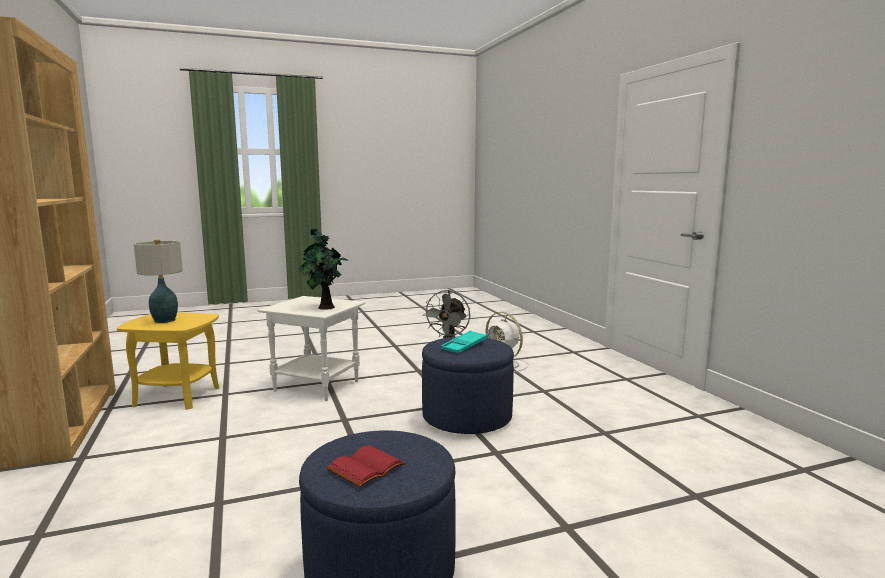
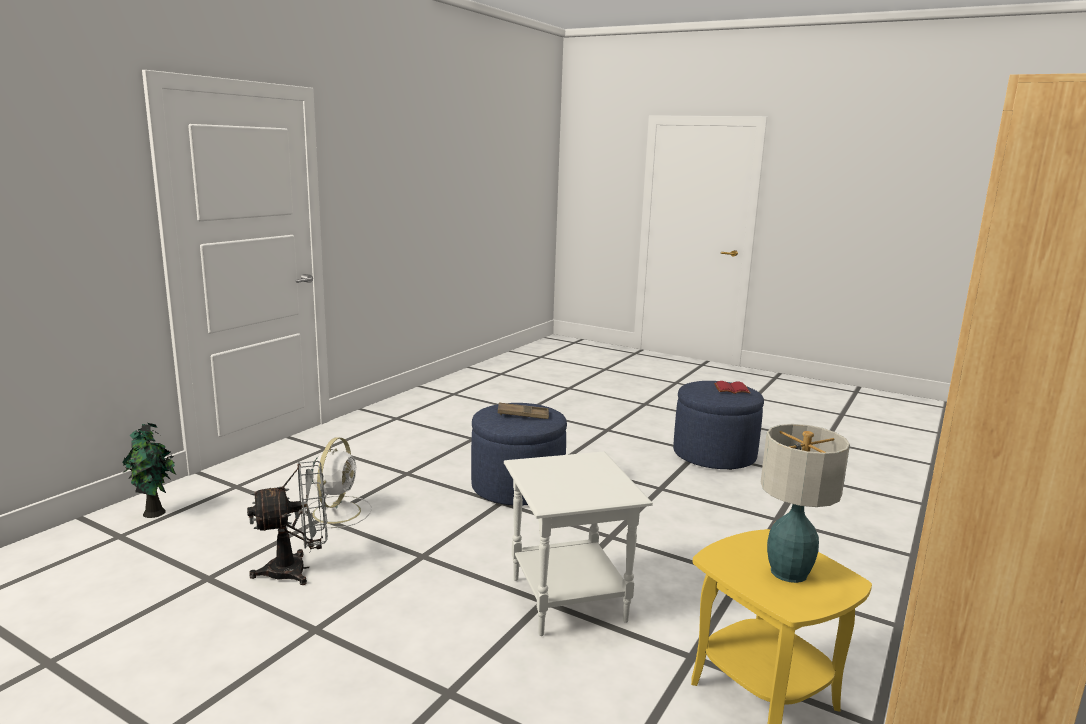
camera: 130 degrees left, 5 degrees up
(324, 307) = (574, 465): potted plant -> potted plant (155, 513)
(464, 346) = (523, 415): turquoise tray -> brown tray

